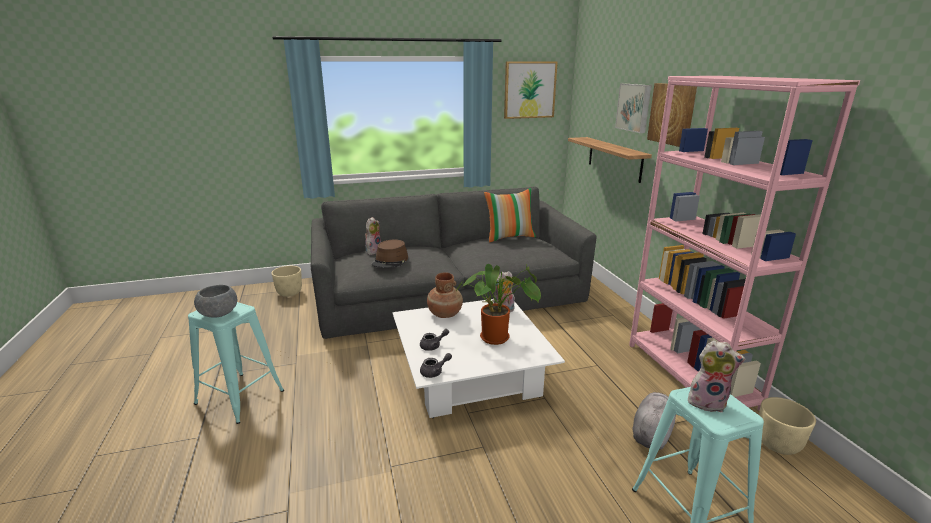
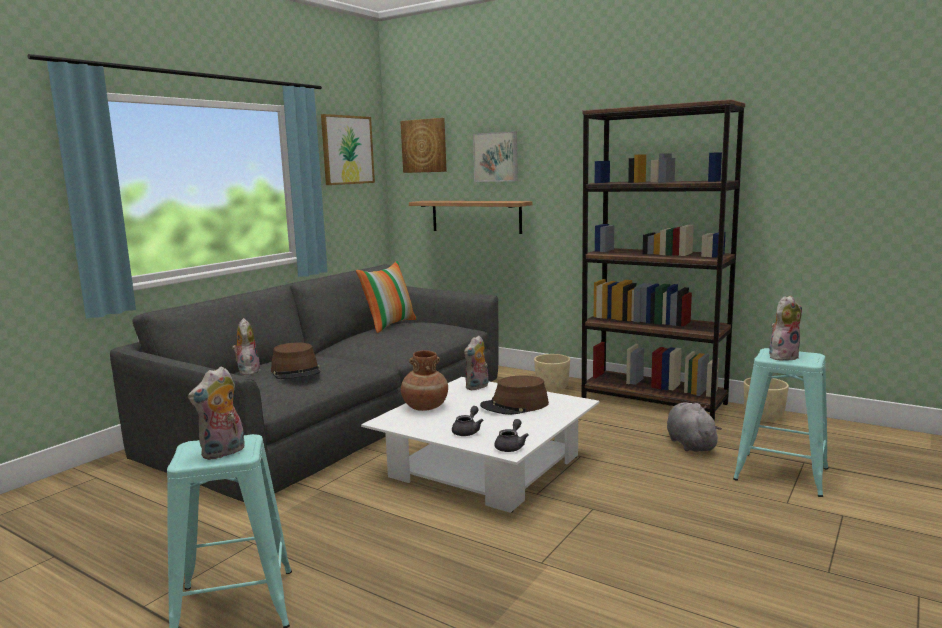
camera: 40 degrees left, 10 degrees down
(219, 314) = (223, 453): grey bowl -> plush toy
(290, 293) = (87, 487): beige planter -> beige planter (552, 389)
(498, 337) = (515, 405): potted plant -> brown hat
(672, 114) = (552, 156): picture -> picture (424, 146)
(690, 375) = (653, 401): pink bookcase -> brown bookcase

